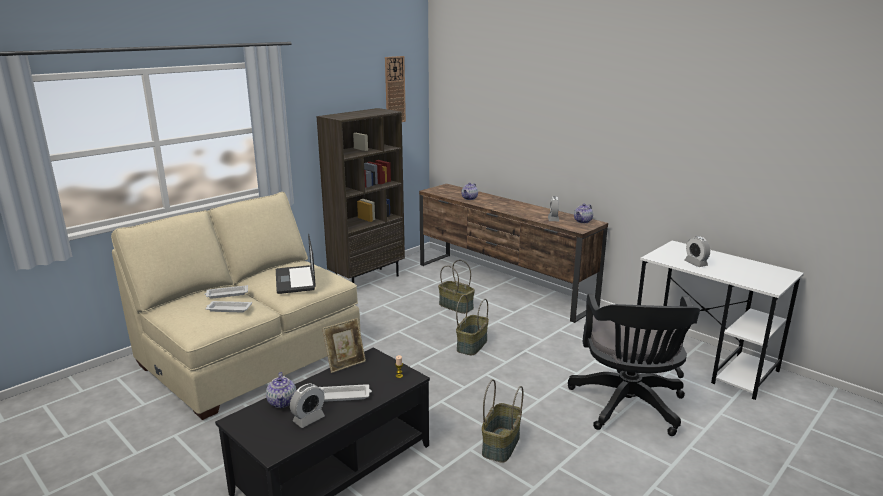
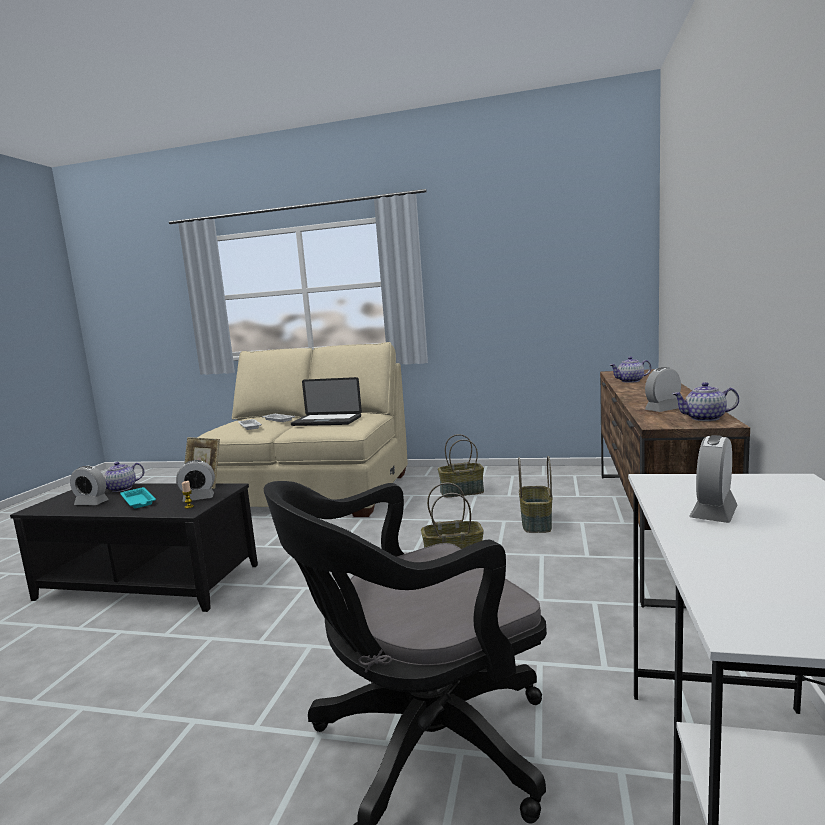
camera: 60 degrees right, 10 degrees down
(295, 280) = (326, 421): laptop -> laptop turned 120 degrees counterclockwise
(345, 396) = (138, 501): white tray -> turquoise tray
(367, 280) = (516, 473): brown bookcase -> none
(382, 370) = (198, 498): none -> alarm clock
(394, 90) = (590, 239): wall clock -> none
(501, 445) = (229, 656): basket -> basket (461, 492)

